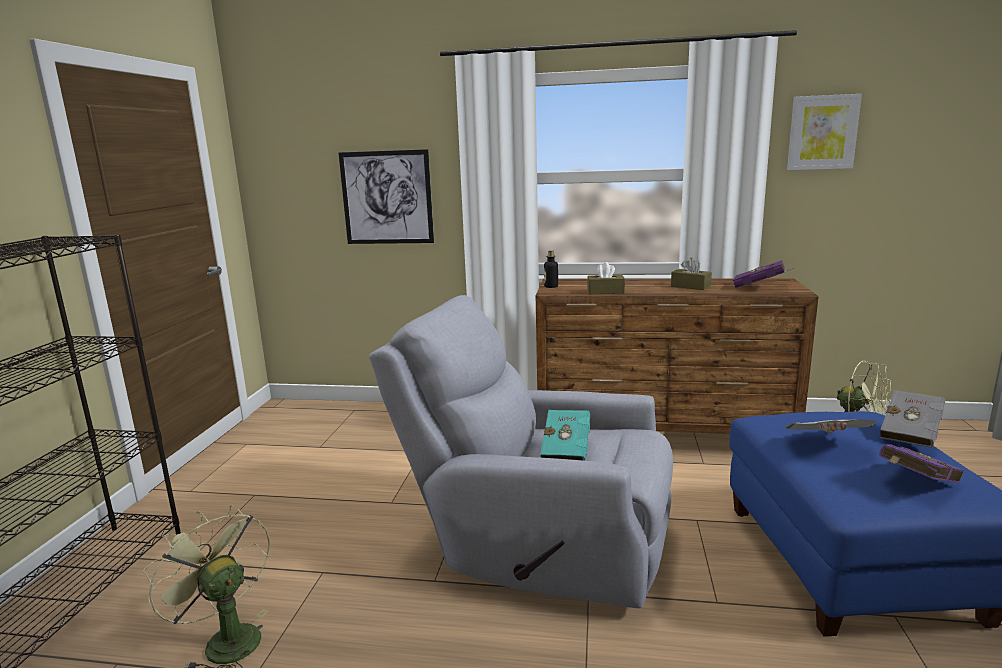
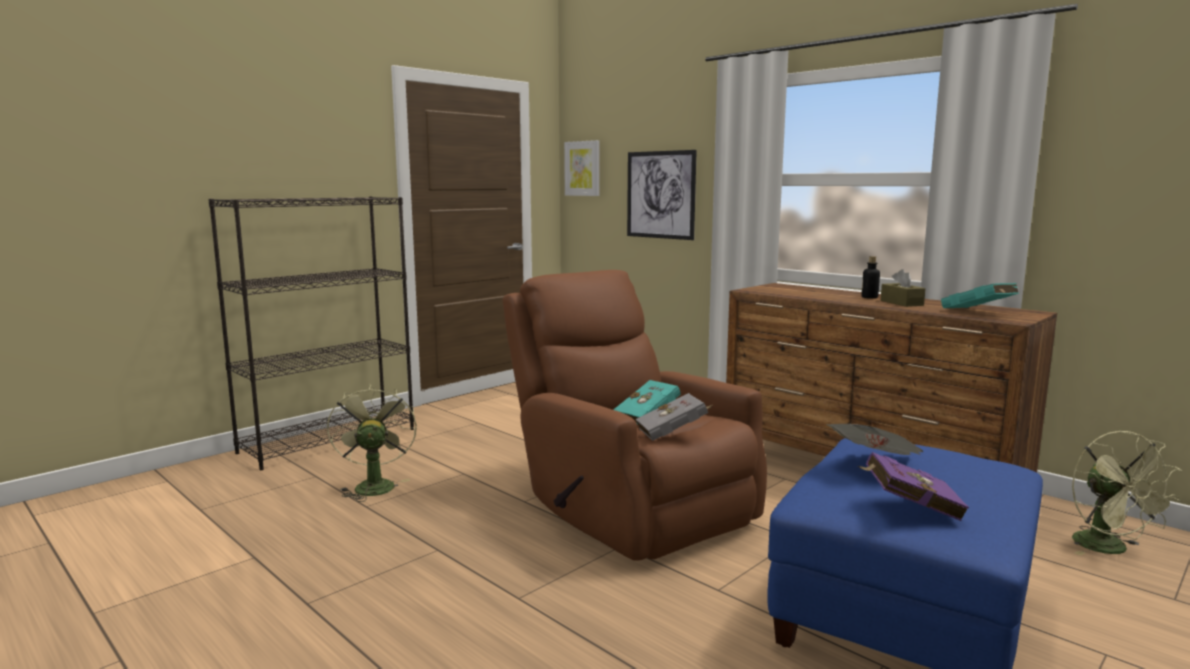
camera: 35 degrees right, 5 degrees down
(537, 542) = (628, 506): grey armchair -> brown armchair
(551, 286) = (761, 287): bottle -> bottle (869, 297)
(605, 292) = (800, 296): brown tissue box -> none
(760, 288) = (979, 313): purple book -> turquoise book
(822, 132) = (1126, 129): picture -> picture (583, 168)
(911, 433) = (1005, 482): grey book -> grey book (674, 434)

